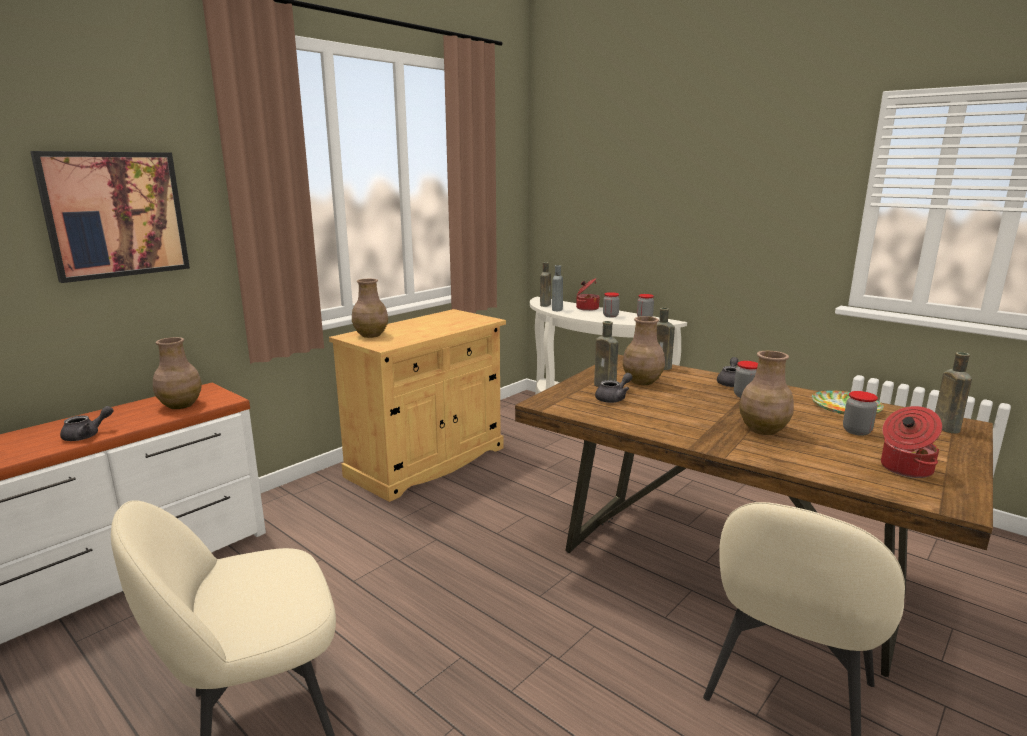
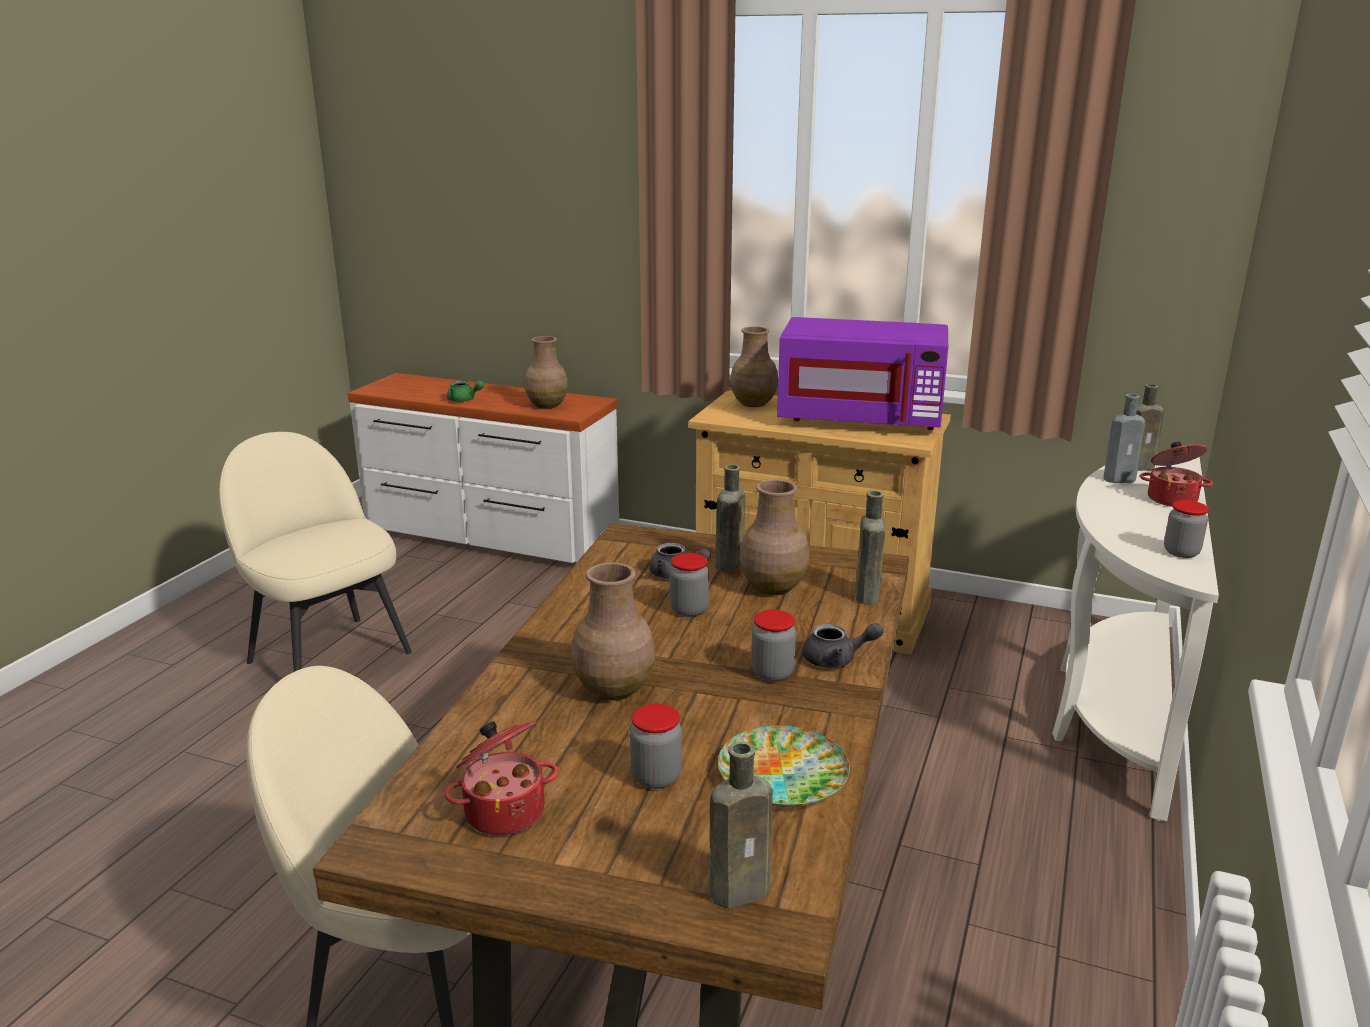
camera: 70 degrees right, 5 degrees up
(87, 435) = (464, 400): grey teapot -> green teapot
(115, 214) = (555, 208): picture -> none
(437, 322) = (860, 419): none -> purple microwave
(610, 316) = (1143, 523): jar -> jar (689, 610)

